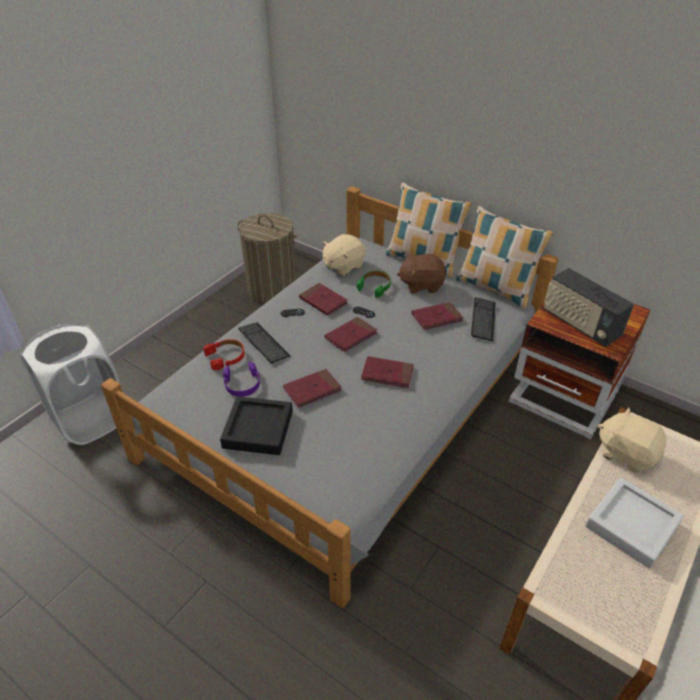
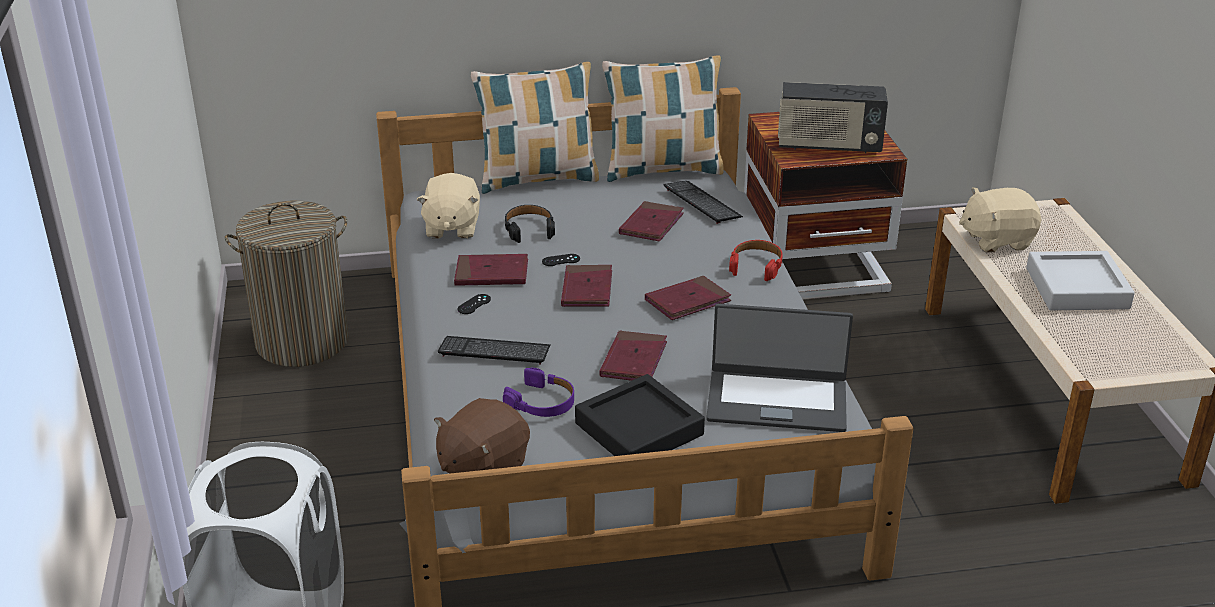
camera: 45 degrees left, 10 degrees down
(226, 357) = (471, 390): red headphones -> red headphones (756, 266)
(342, 463) = (777, 400): none -> laptop
(375, 286) = (529, 229): green headphones -> black headphones
(421, 285) = (580, 202): brown plush toy -> brown plush toy (482, 467)

